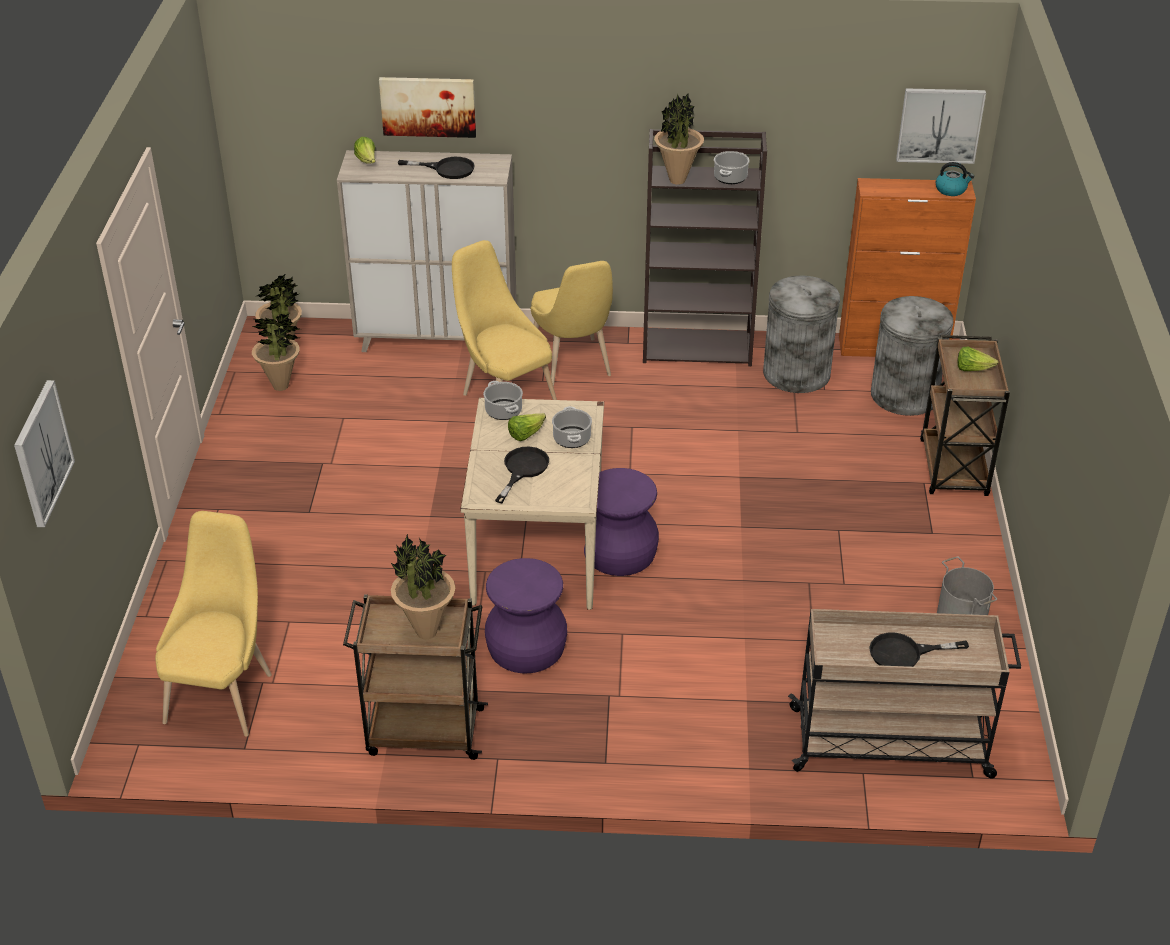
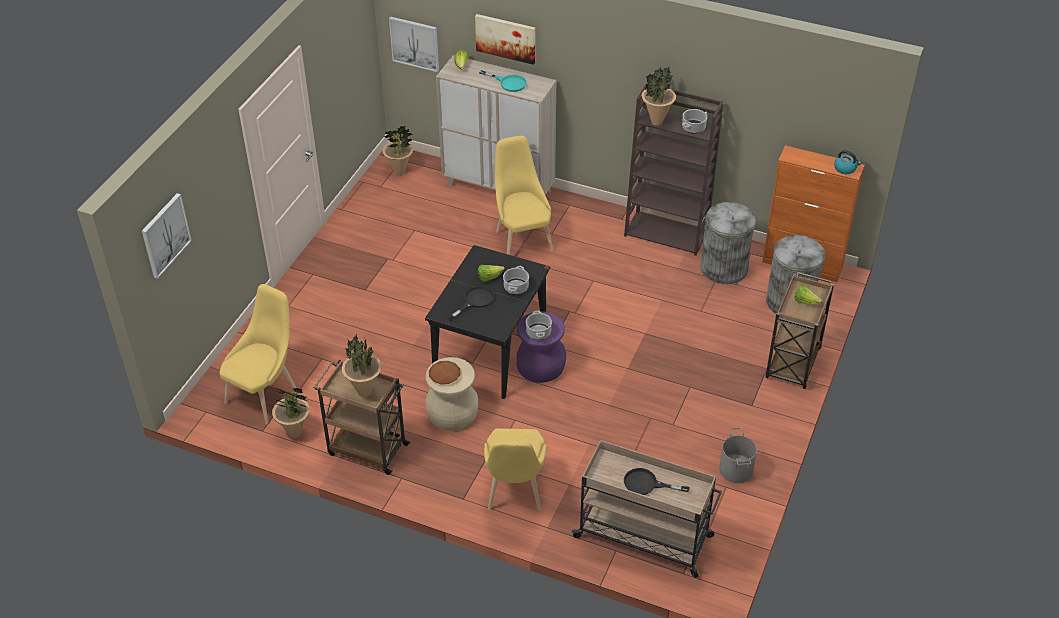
camera: 20 degrees right, 5 degrees up
(281, 386) = (386, 199): potted plant -> potted plant (295, 433)
(447, 169) = (508, 83): black frying pan -> turquoise frying pan
(503, 411) = (483, 257): cooking pot -> cooking pot (538, 332)
(516, 585) = (444, 374): none -> brown plate
(525, 648) = (451, 413): purple stool -> beige stool
(537, 549) = (490, 350): beige dining table -> black dining table
(572, 367) = (576, 228): yellow chair -> yellow chair (515, 493)
(940, 125) = (845, 122): picture -> picture (415, 43)

